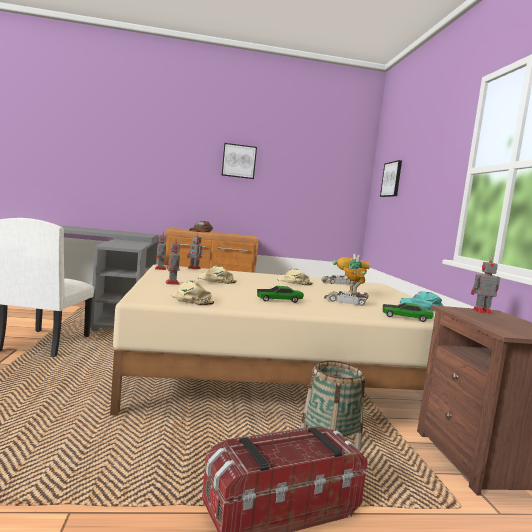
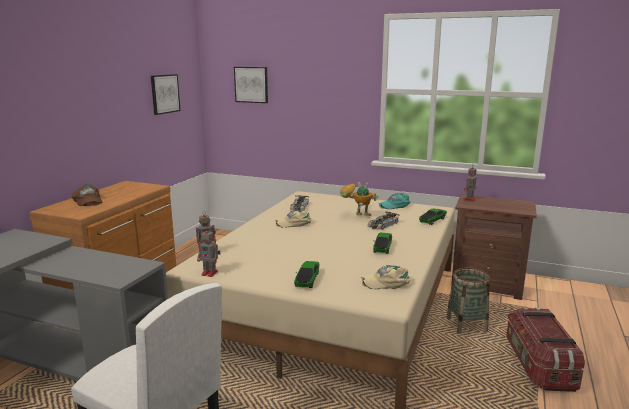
camera: 60 degrees left, 10 degrees up
(172, 283) = (307, 279): toy robot -> toy car
(215, 280) = (286, 255): beige cap -> none
(239, 161) = (87, 86): picture -> picture (164, 94)

